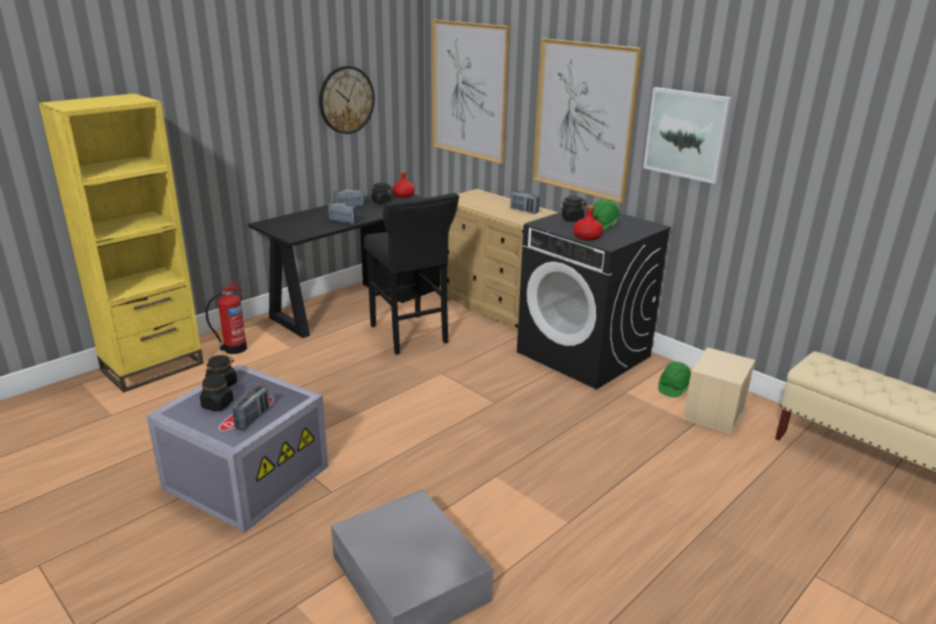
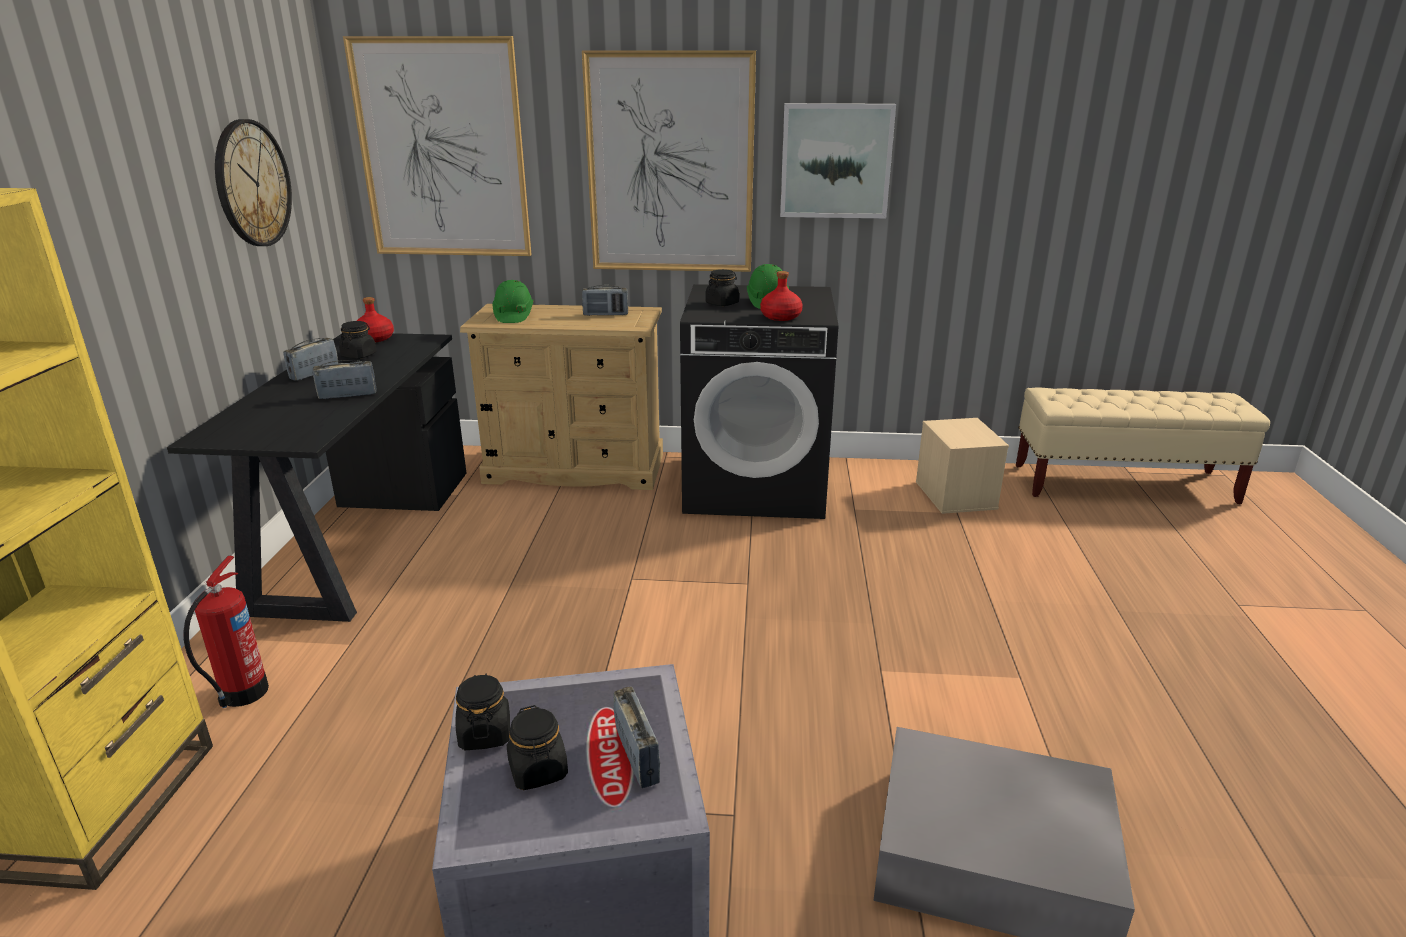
camera: 40 degrees left, 0 degrees up
(410, 336) = (518, 550): black stool -> none
(674, 387) = (887, 485): green hard hat -> green hard hat (513, 316)

